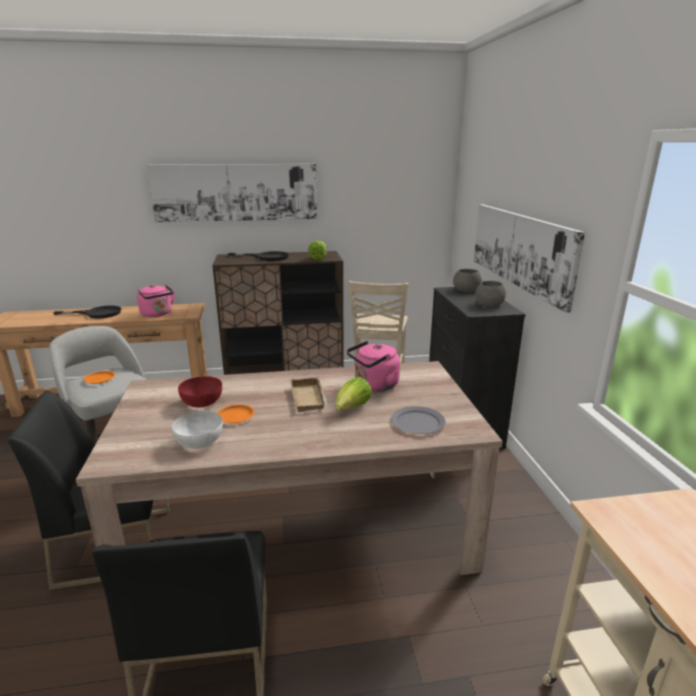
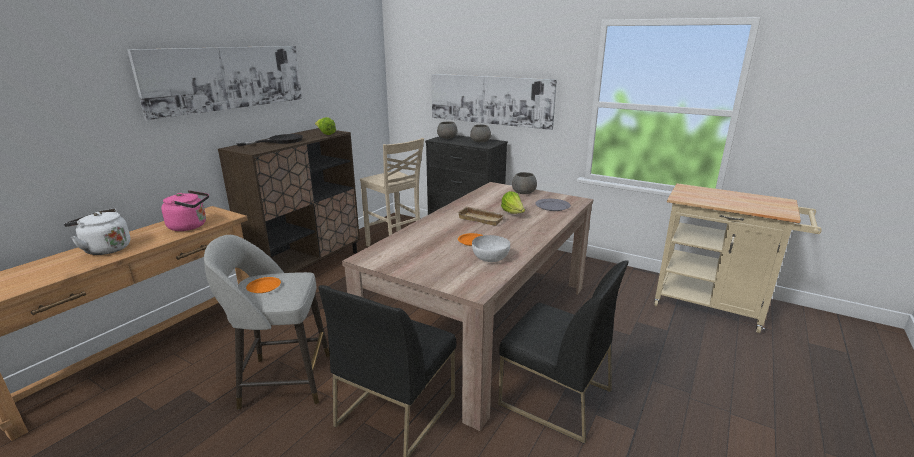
camera: 50 degrees left, 0 degrees up
(97, 313) = (105, 249): black frying pan -> white kettle
(202, 402) = (432, 245): red bowl -> none
(374, 385) = (494, 201): pink kettle -> none
(436, 389) = (523, 192): none -> grey bowl

